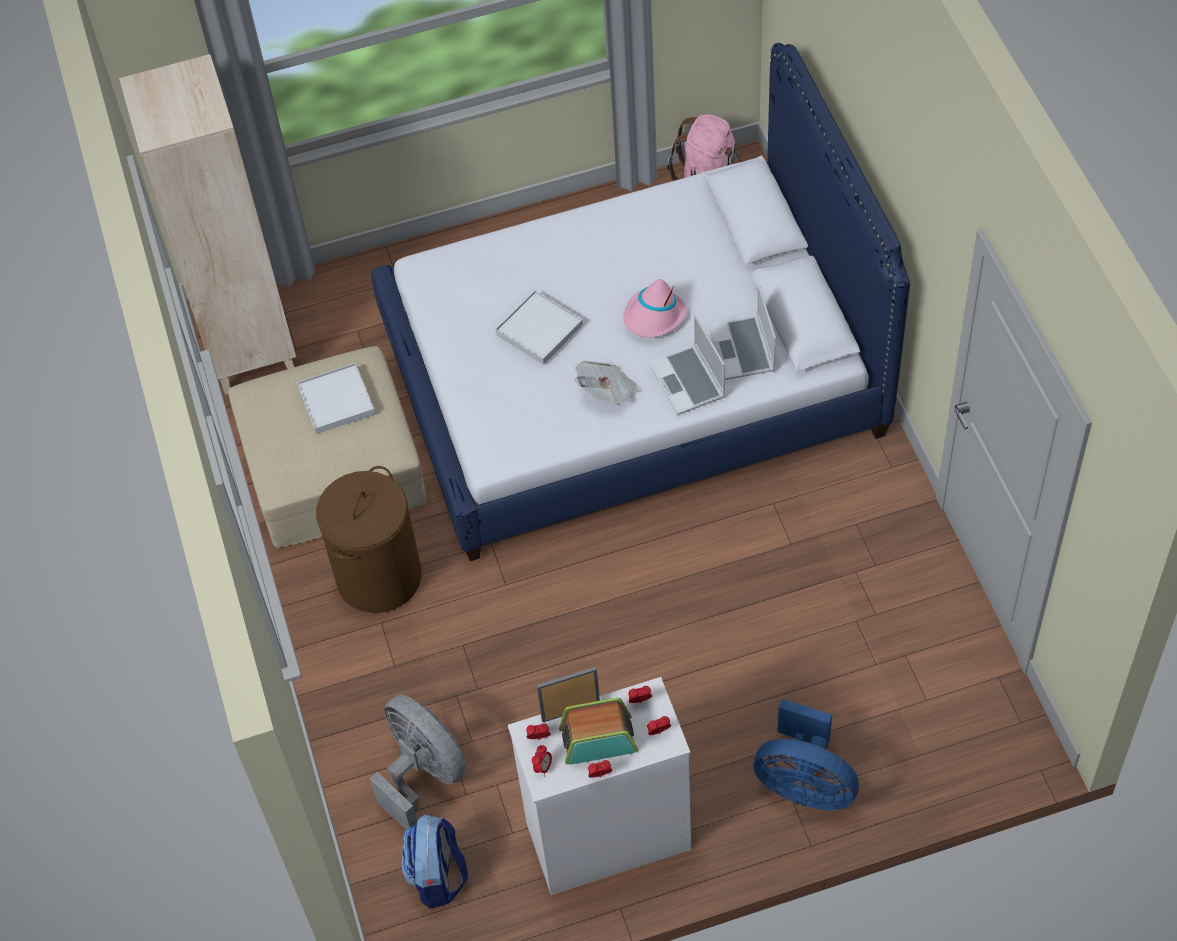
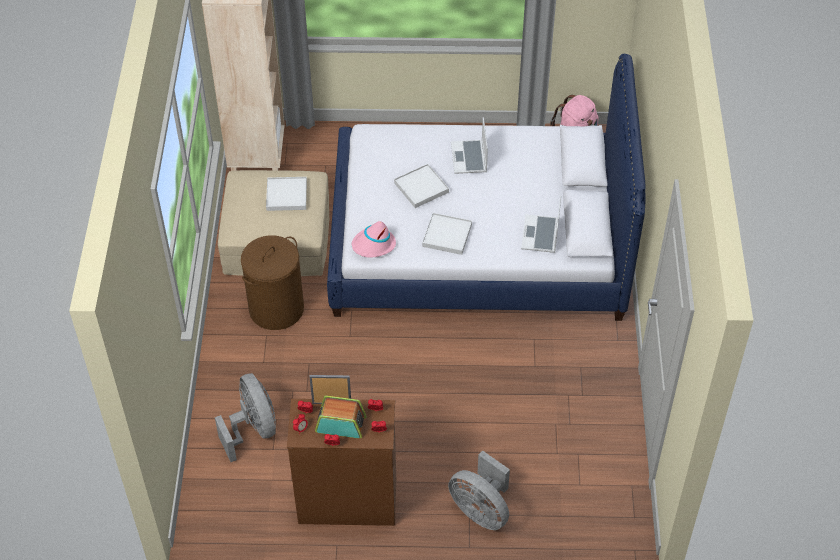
camera: 15 degrees right, 5 degrees down
(438, 877) = (235, 491): backpack -> none
(607, 837) = (346, 501): white dresser -> brown dresser
(608, 392) = (447, 235): newspaper -> white tray
(654, 316) = (494, 200): pink hat -> pink hat (373, 245)
(688, 382) = (499, 244): laptop -> laptop (469, 158)
(804, 784) = (481, 510): blue fan -> grey fan

